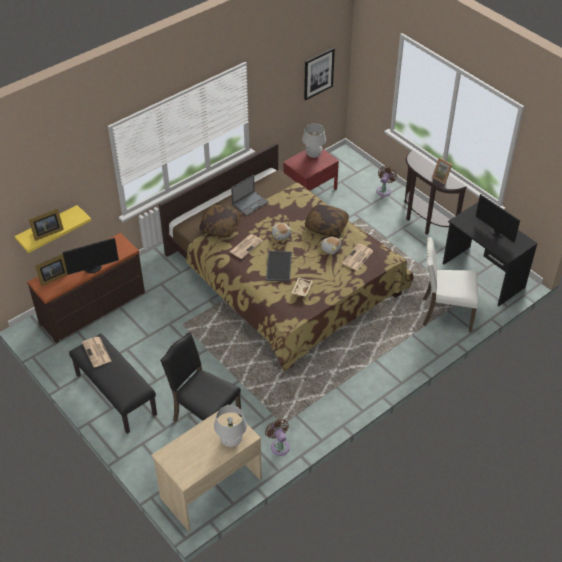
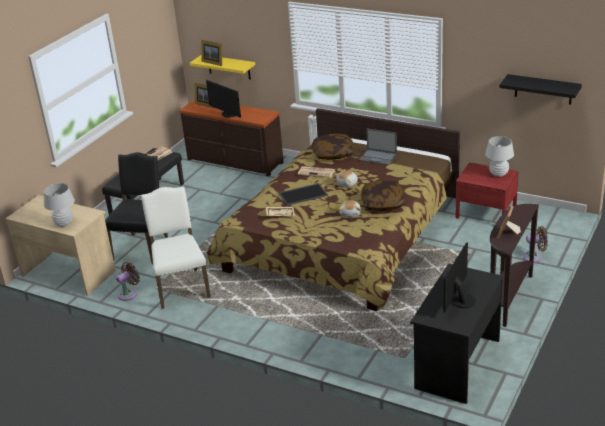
camera: 70 degrees right, 15 degrees down
(318, 73) = (543, 89): picture -> black shelf
(357, 258) = (350, 232): newspaper -> none
(445, 314) = (369, 350): white chair -> white chair (181, 287)

